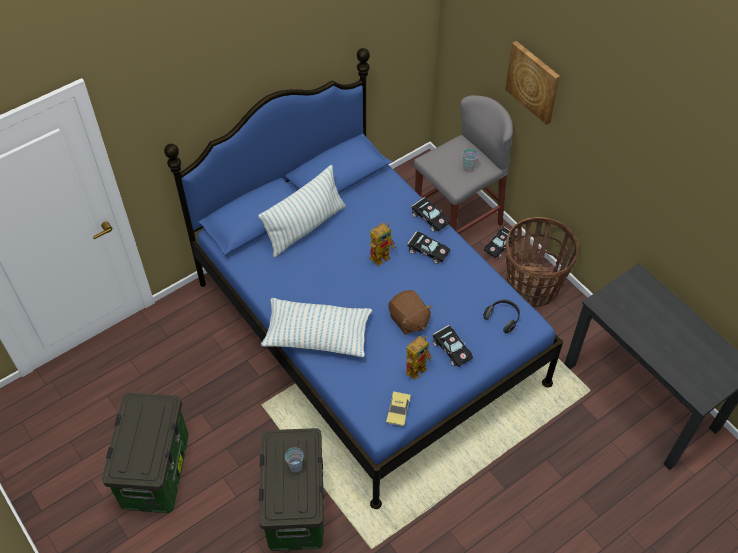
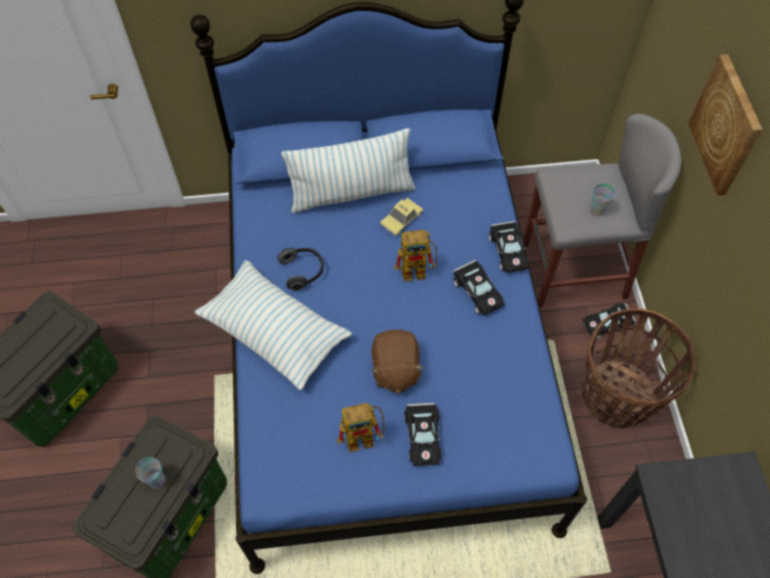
camera: 30 degrees right, 5 degrees up
(398, 410) = (302, 481): toy car -> toy car (401, 219)
(503, 318) = (516, 429): headphones -> headphones (303, 271)

